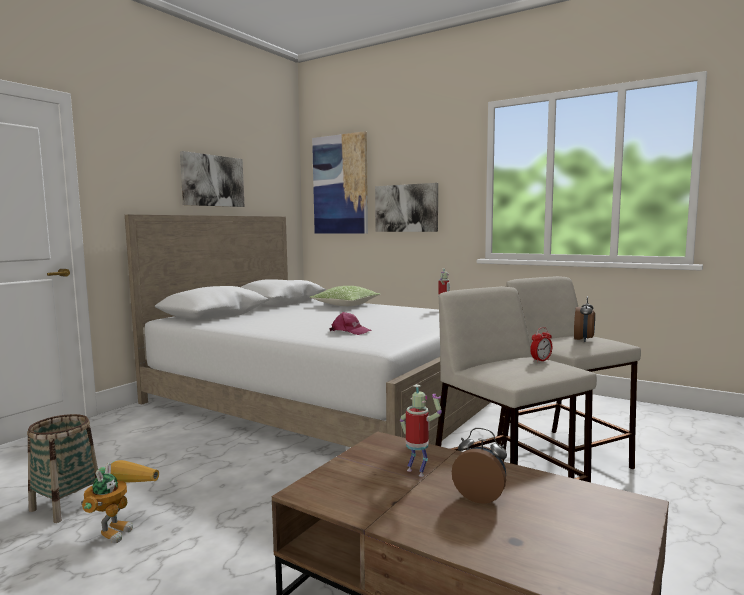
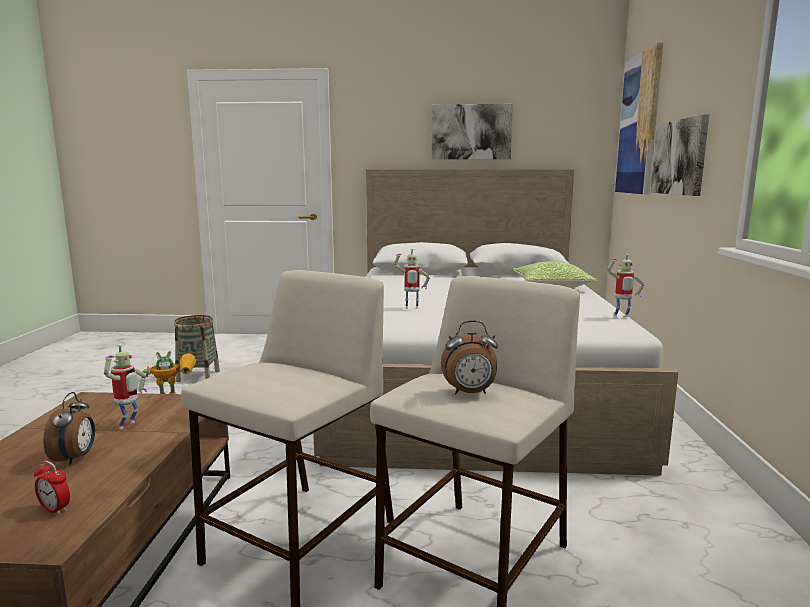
camera: 60 degrees right, 5 degrees up
(350, 331) = (411, 308): pink cap -> toy robot
(541, 360) = (301, 381): alarm clock -> alarm clock (55, 509)

